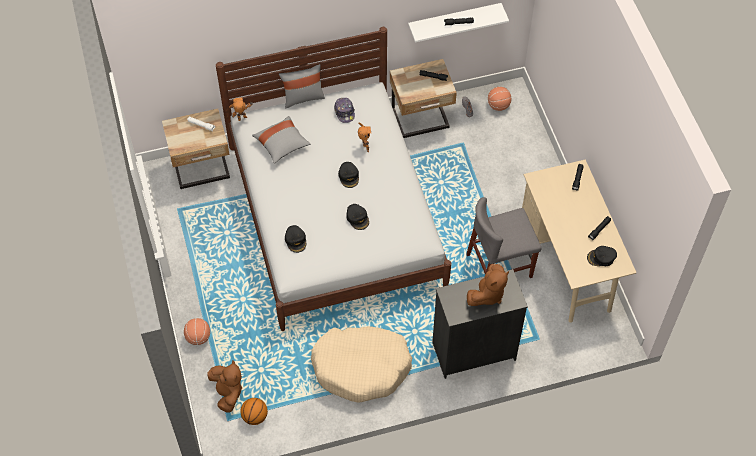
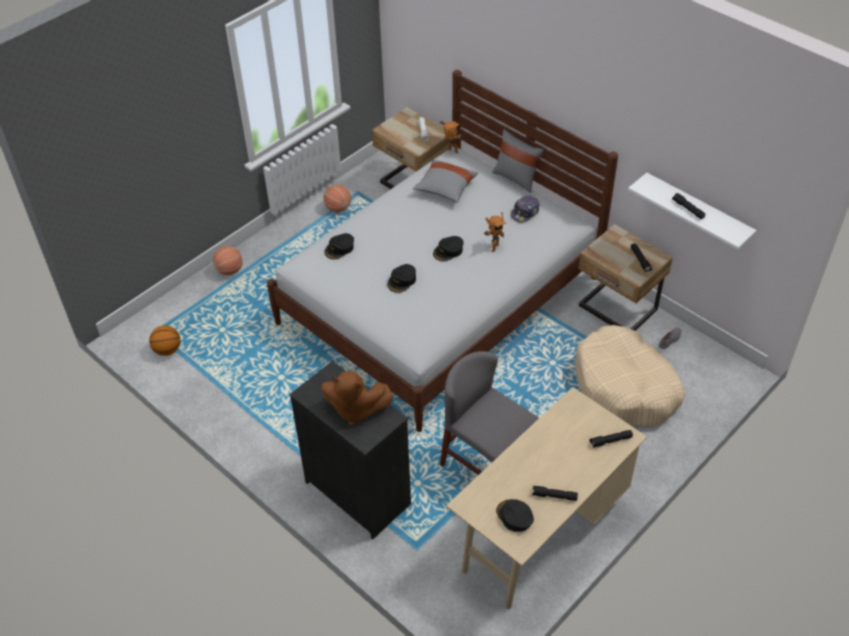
camera: 60 degrees right, 10 degrees down
(227, 393) = (182, 318): brown plush toy -> none
(361, 367) = (274, 405): beige dog bed -> beige dog bed (625, 387)
(498, 105) = (700, 365): basketball -> basketball (338, 208)

